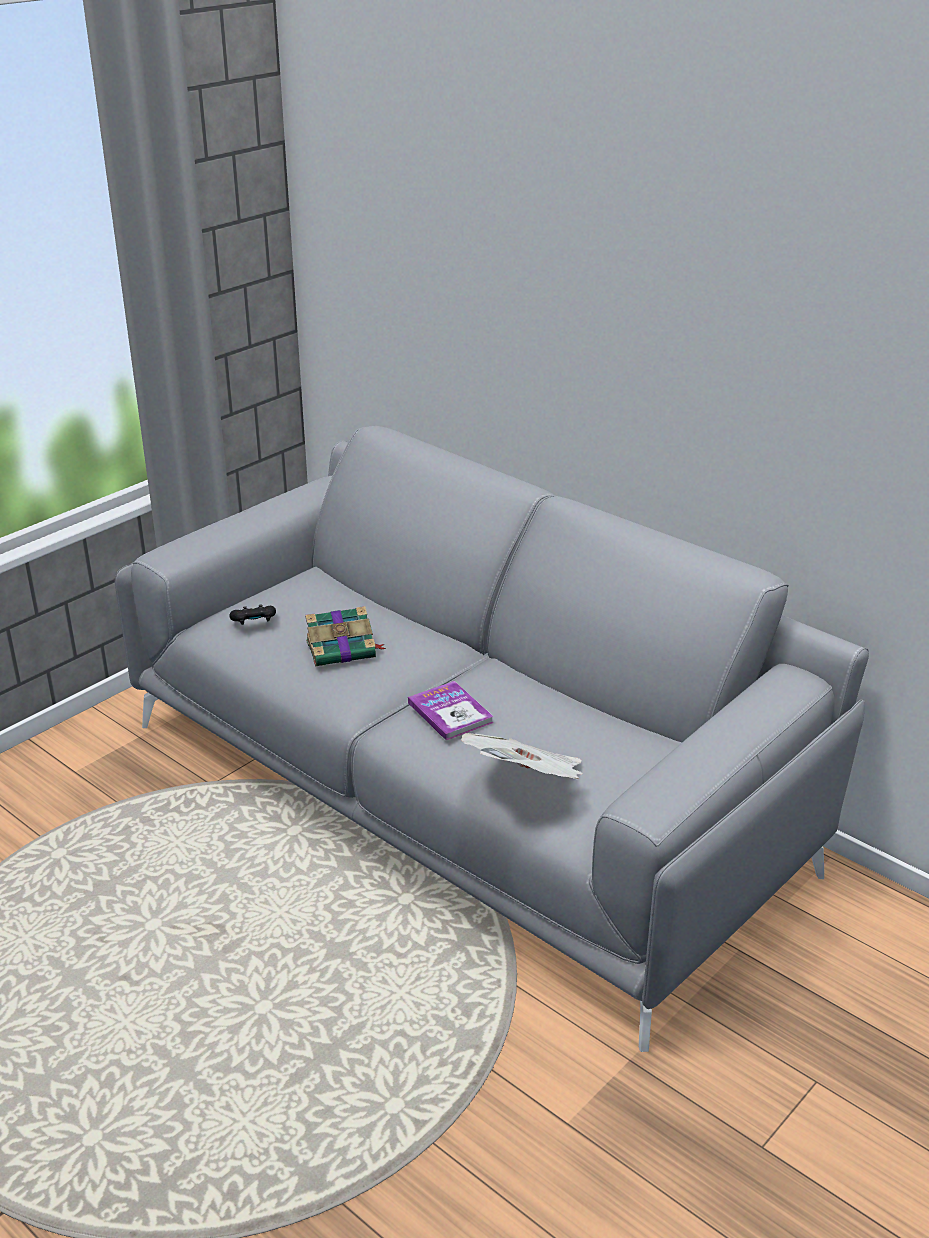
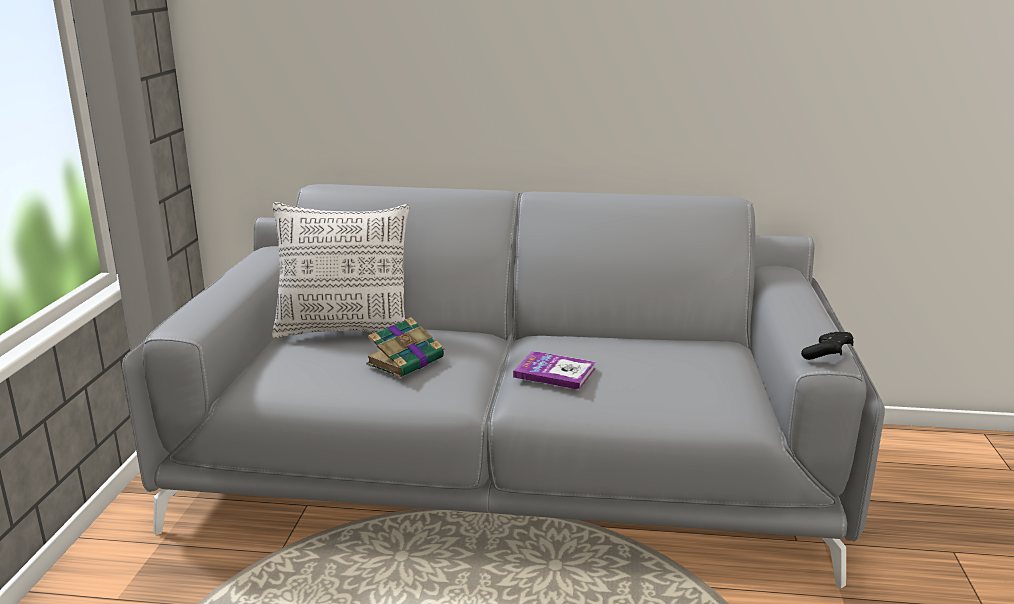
camera: 35 degrees left, 10 degrees down
(254, 623) = (297, 367): black game controller -> black game controller (827, 355)
(334, 595) = (345, 331): none -> pillow
(527, 782) = (677, 394): newspaper -> none

